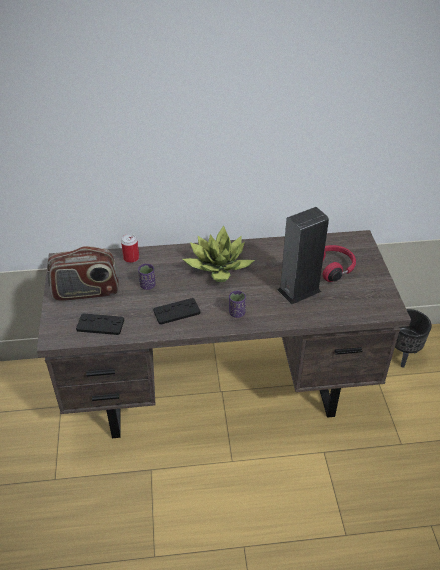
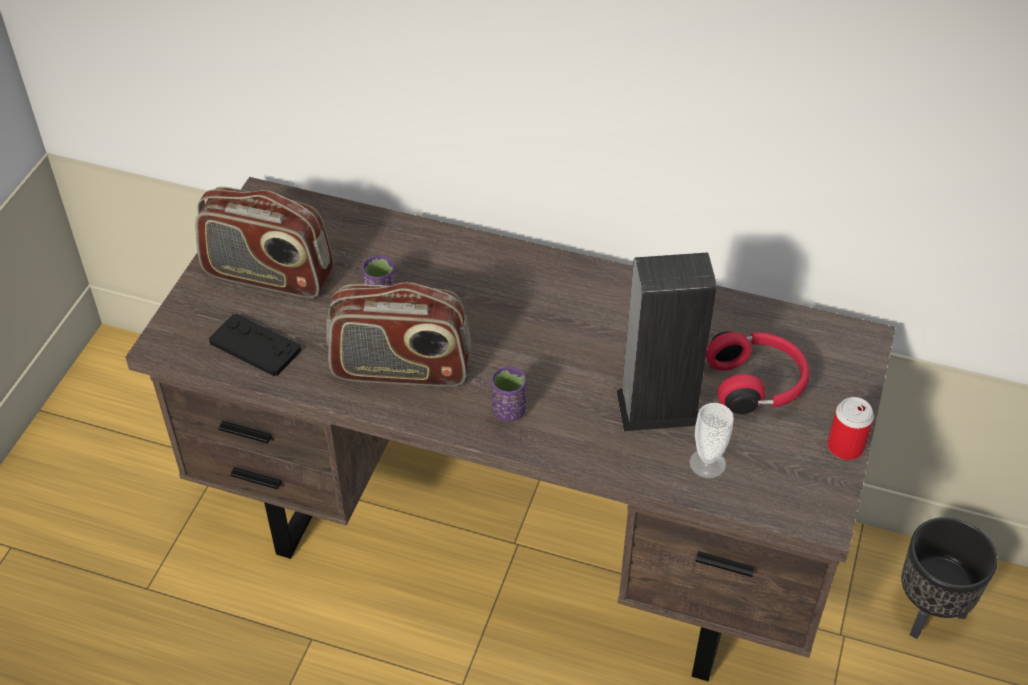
camera: 25 degrees right, 5 degrees up
(131, 258) = (384, 234): can -> can (845, 447)
(176, 312) = (401, 369): black game controller -> radio
(219, 267) = (534, 305): potted plant -> none
(334, 305) = (707, 463): none -> cup

